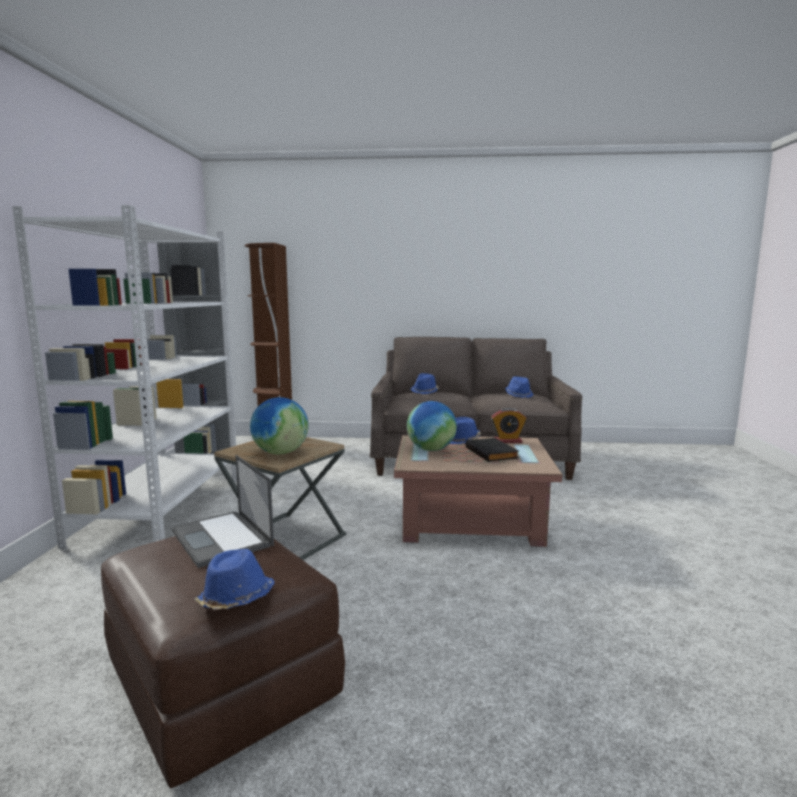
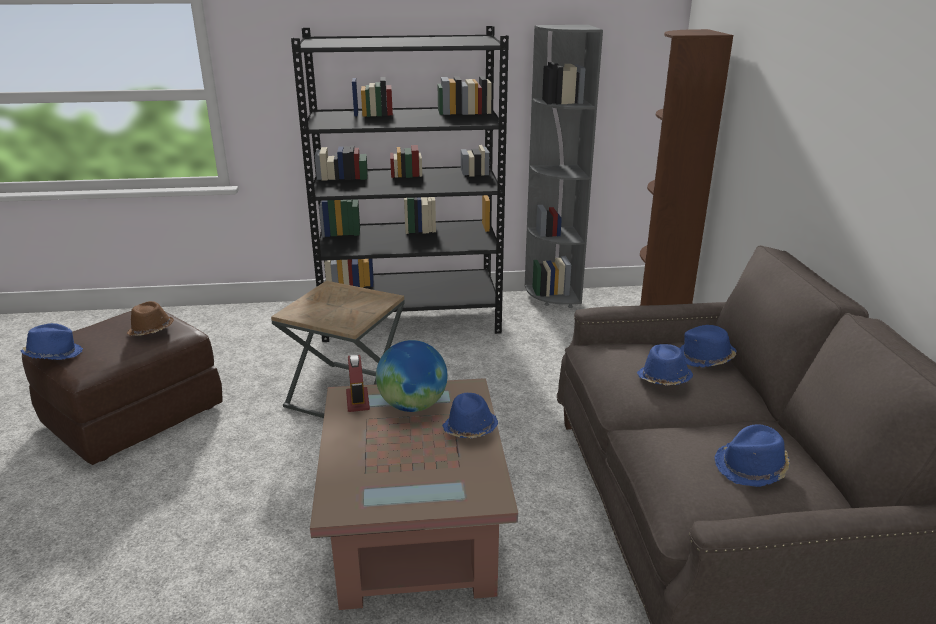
camera: 80 degrees right, 15 degrees up
(162, 509) = (411, 317): white bookcase -> black bookcase
(222, 538) = (151, 331): laptop -> brown hat
(280, 453) = (321, 308): globe -> none
(443, 397) = (663, 379): none -> blue hat
(492, 453) = (406, 459): black book -> none
(507, 441) = (479, 475): alarm clock -> alarm clock (357, 400)

